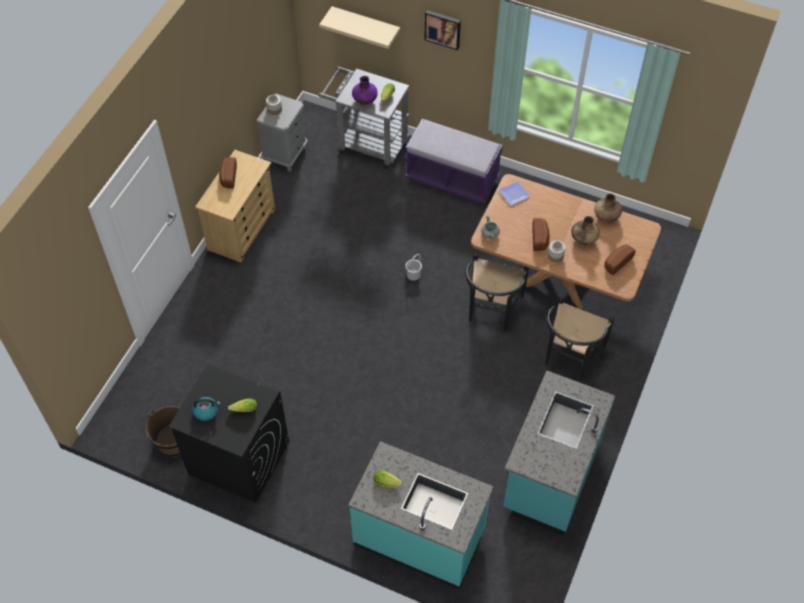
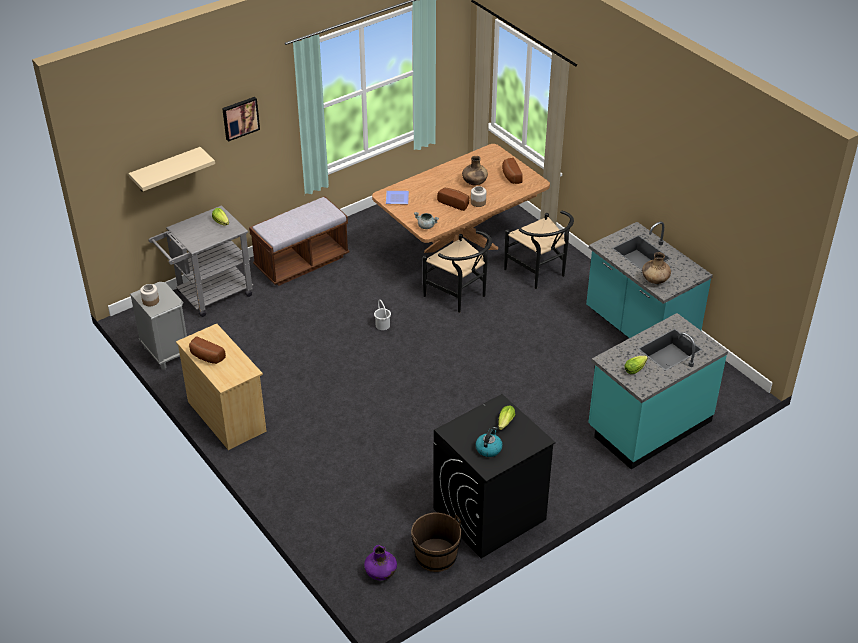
camera: 60 degrees left, 15 degrees down
(365, 100) = (211, 236): purple vase -> purple vase (381, 573)
(452, 179) = (301, 262): purple bench -> brown bench
(606, 216) = (462, 163): brown vase -> brown vase (655, 280)

